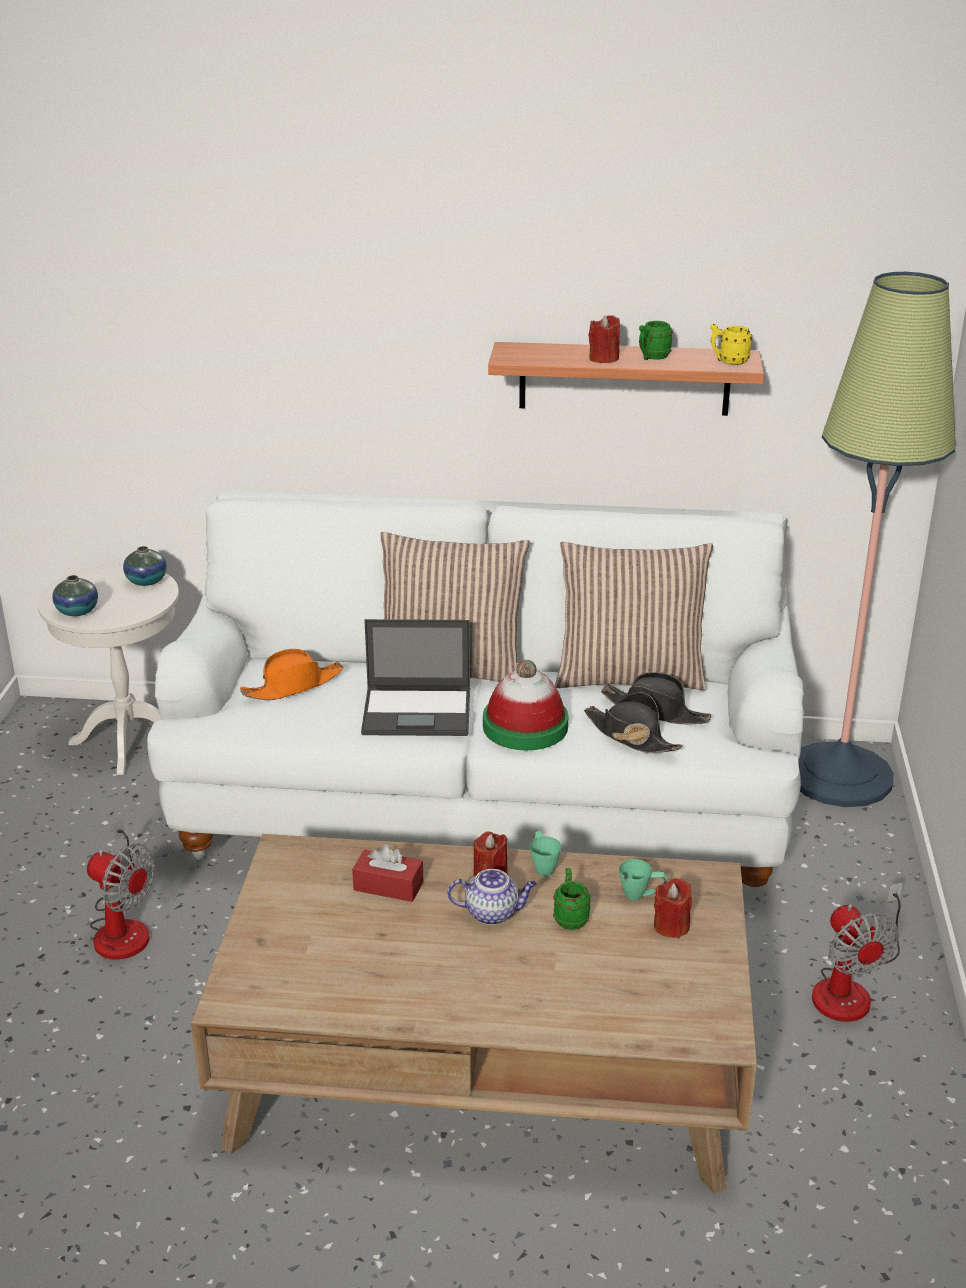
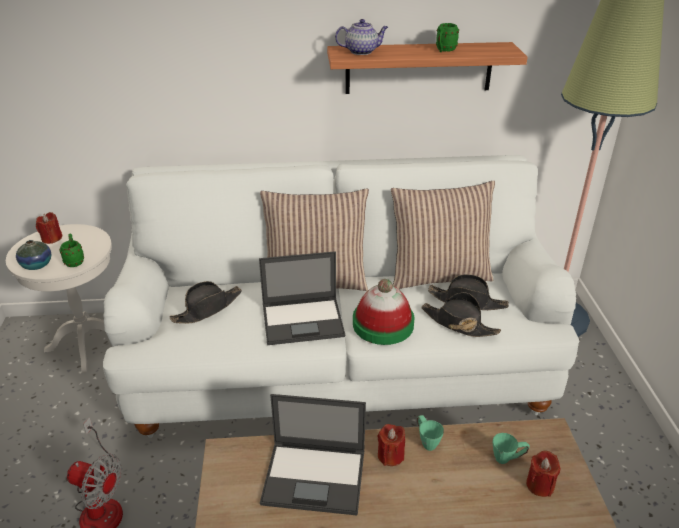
camera: 10 degrees left, 5 degrees up
(146, 581) = (86, 236): vase -> none
(293, 686) = (207, 308): orange hat -> black hat
(388, 886) = (315, 477): red tissue box -> laptop
(493, 913) = (403, 492): teapot -> teapot (362, 51)
(570, 917) = (462, 487): green mug -> green mug (75, 261)
(604, 358) = (411, 53): red candle -> red candle (52, 238)
(728, 361) = (498, 50): yellow mug -> none
(850, 988) = (624, 481): fan -> none

